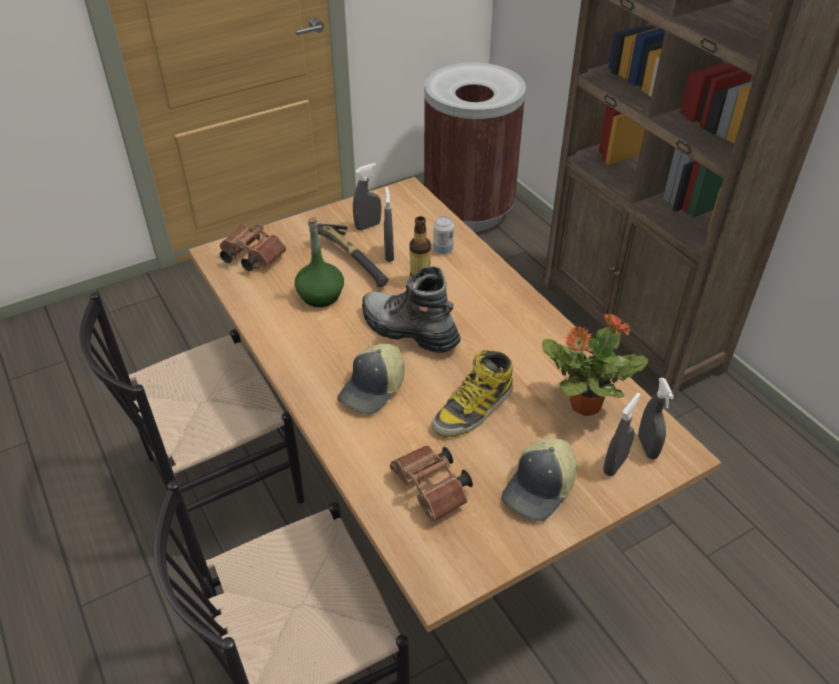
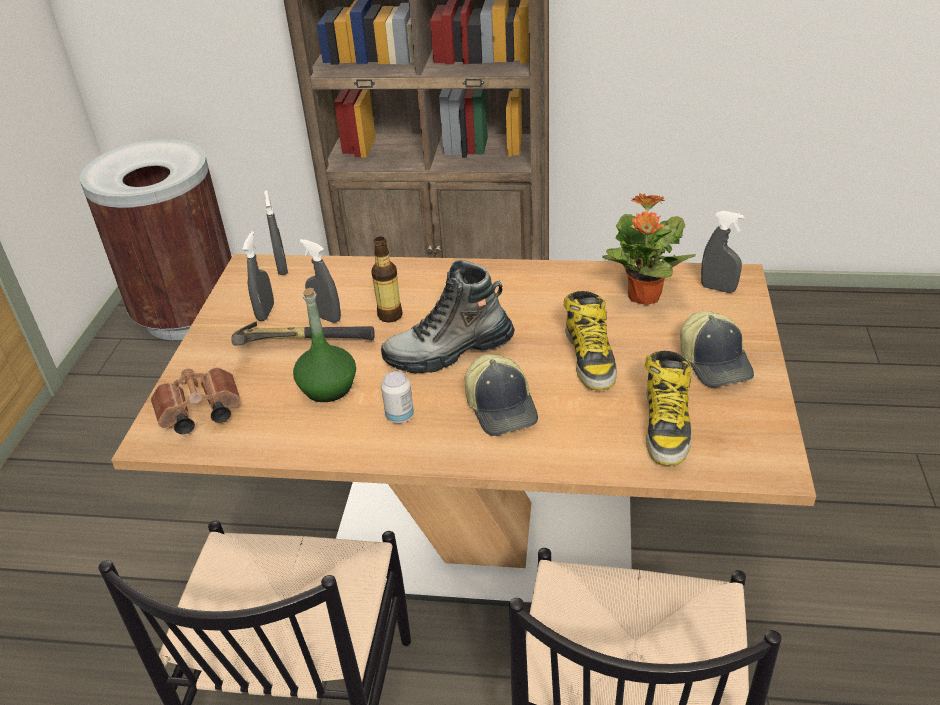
camera: 50 degrees left, 5 degrees down
(433, 491) = (666, 425): brown binoculars -> boot
(443, 249) = (364, 283): can -> can (400, 416)
(615, 465) = (722, 312): grey spray bottle -> grey spray bottle (282, 268)

